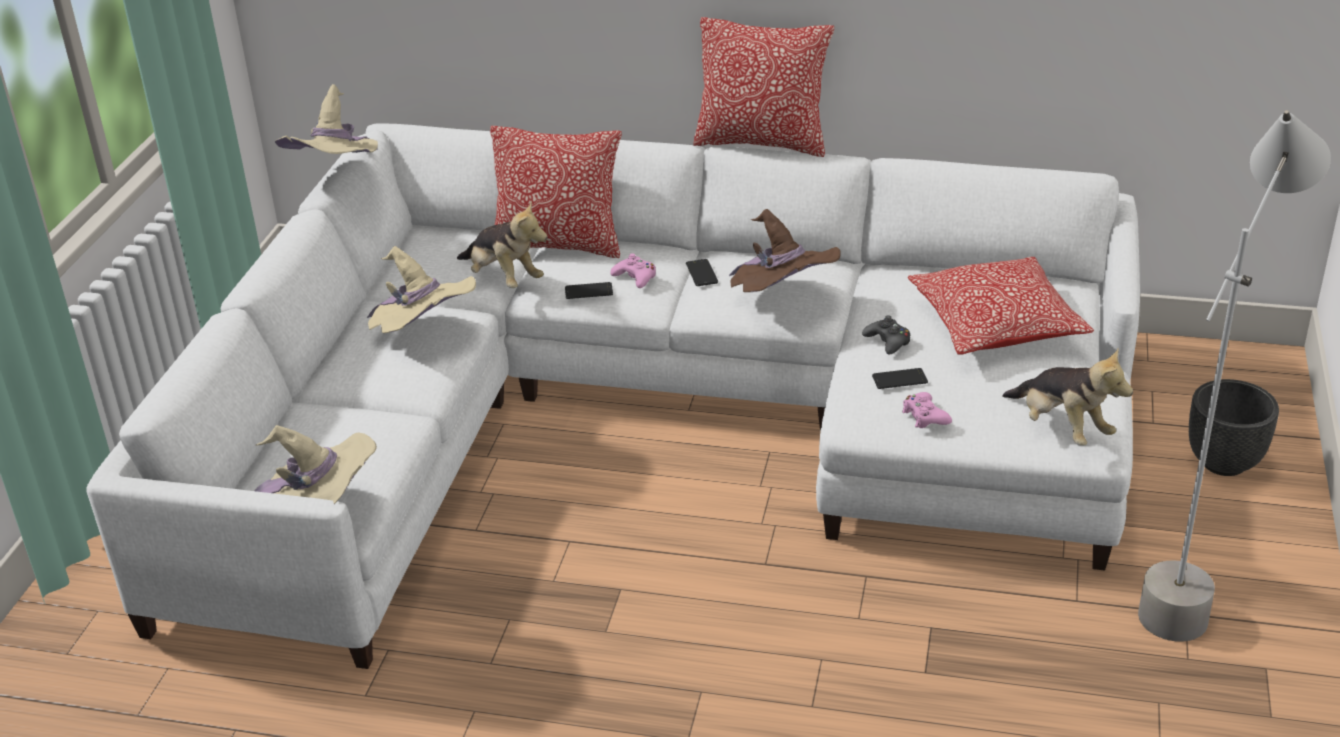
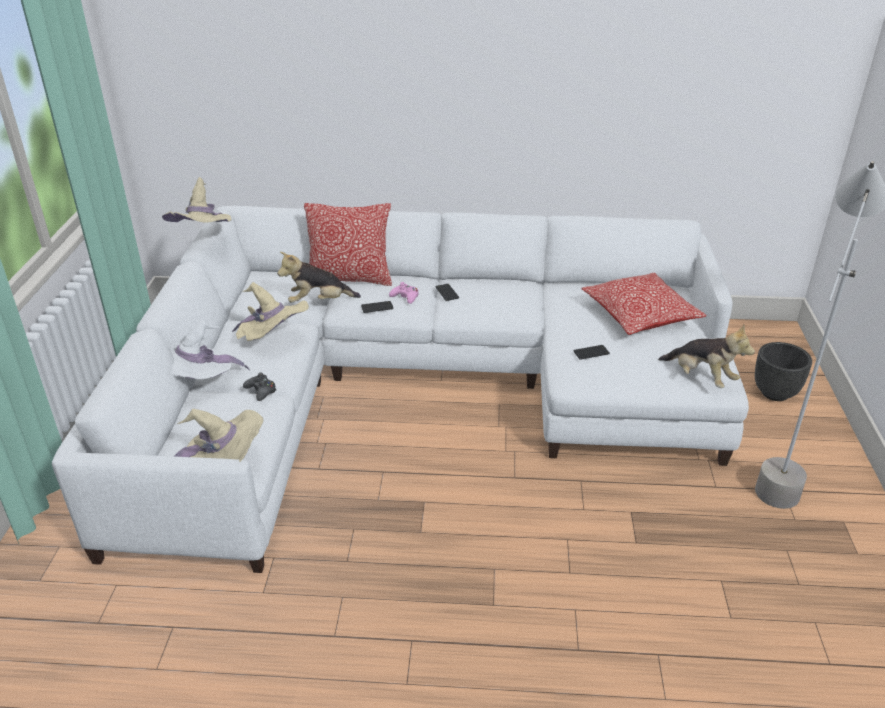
camera: 10 degrees left, 0 degrees up
(306, 390) = (199, 382): none -> white hat
(503, 278) = (319, 302): plush toy -> plush toy turned 135 degrees clockwise
(762, 142) = (477, 209): pillow -> none
(782, 298) = (502, 306): brown hat -> none
(888, 341) = (576, 329): black game controller -> black game controller (261, 391)
(924, 416) = (614, 375): pink game controller -> none

